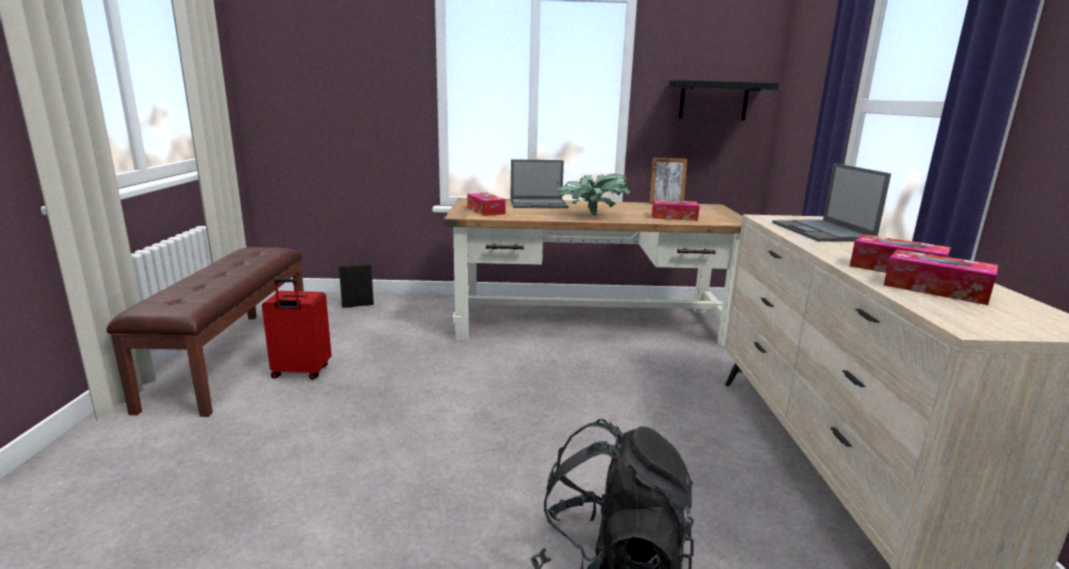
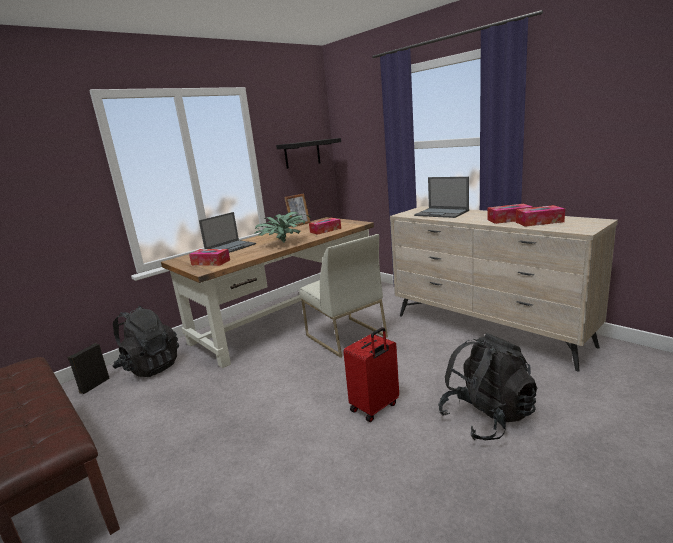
camera: 40 degrees left, 0 degrees up
(301, 373) = (141, 452): red suitcase -> red suitcase (375, 408)
(410, 310) = (150, 367): none -> black backpack
(615, 372) = (345, 336): none -> white chair

